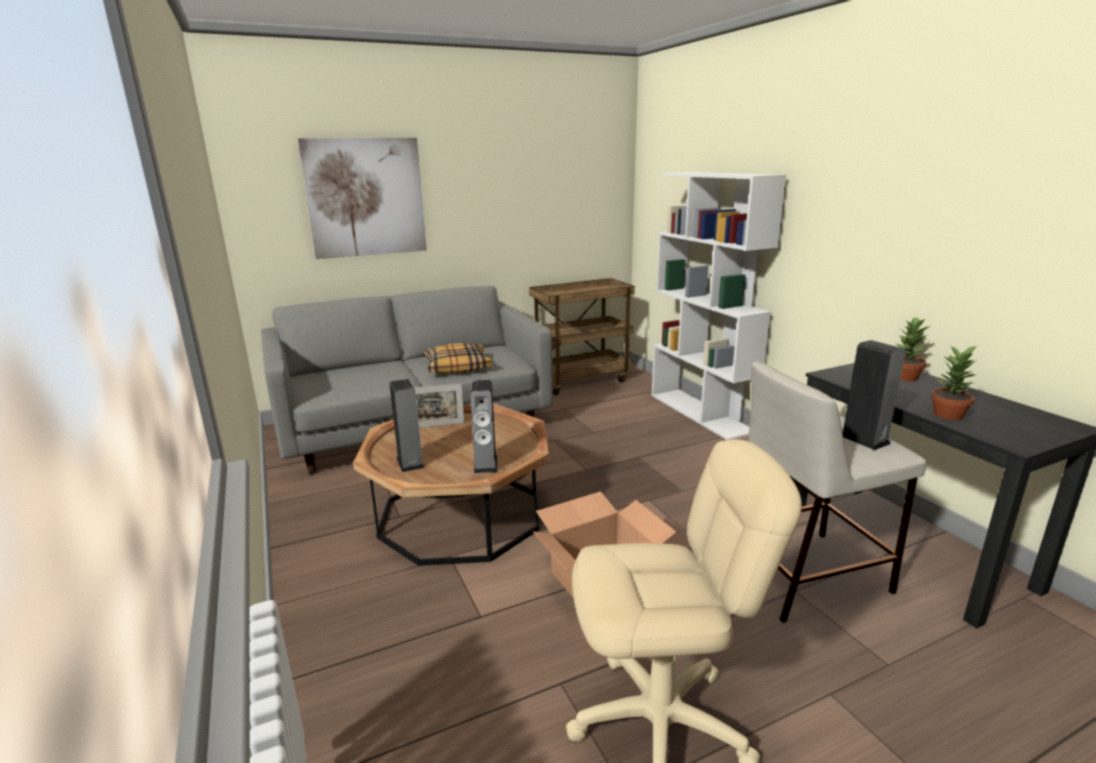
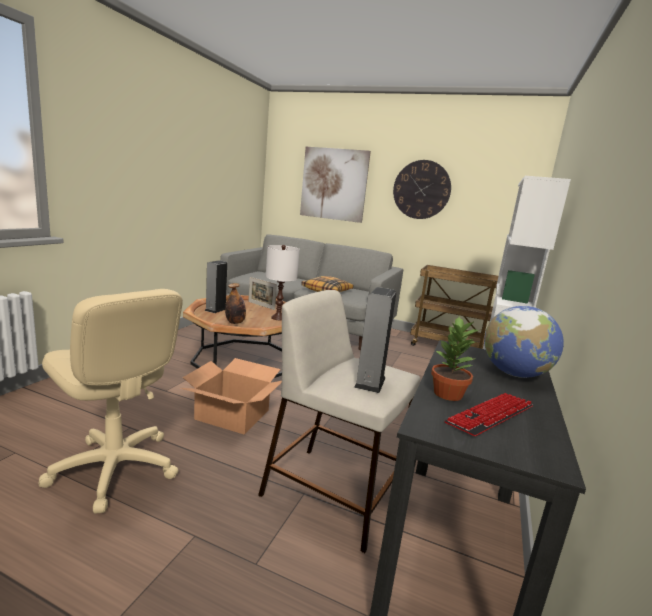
camera: 45 degrees right, 5 degrees down
(485, 464) = (235, 322): speaker -> bottle
(499, 431) = (278, 318): none -> white table lamp
(500, 187) = (421, 190): none -> wall clock
(904, 377) = (514, 374): potted plant -> globe
(992, 415) = (490, 415): none -> keyboard

